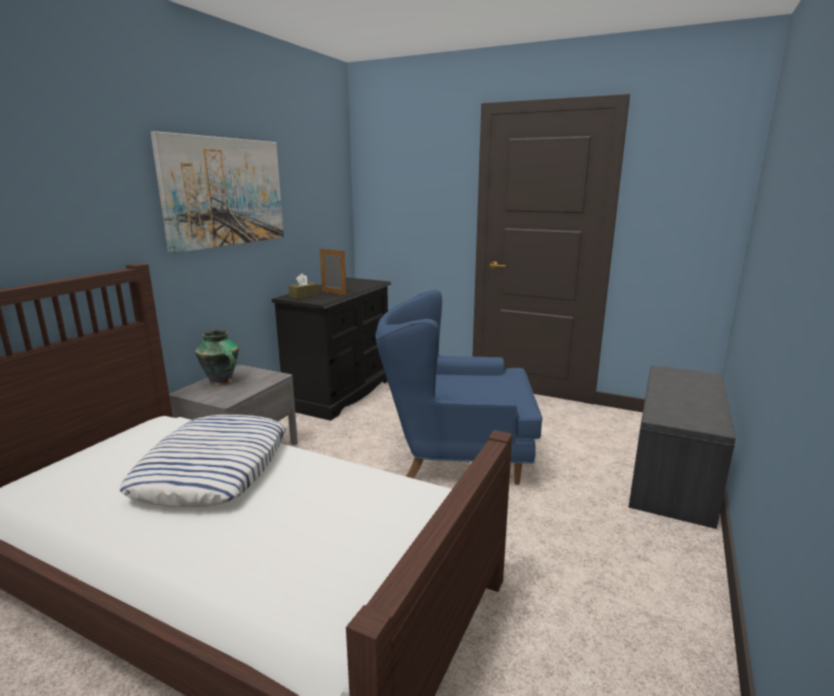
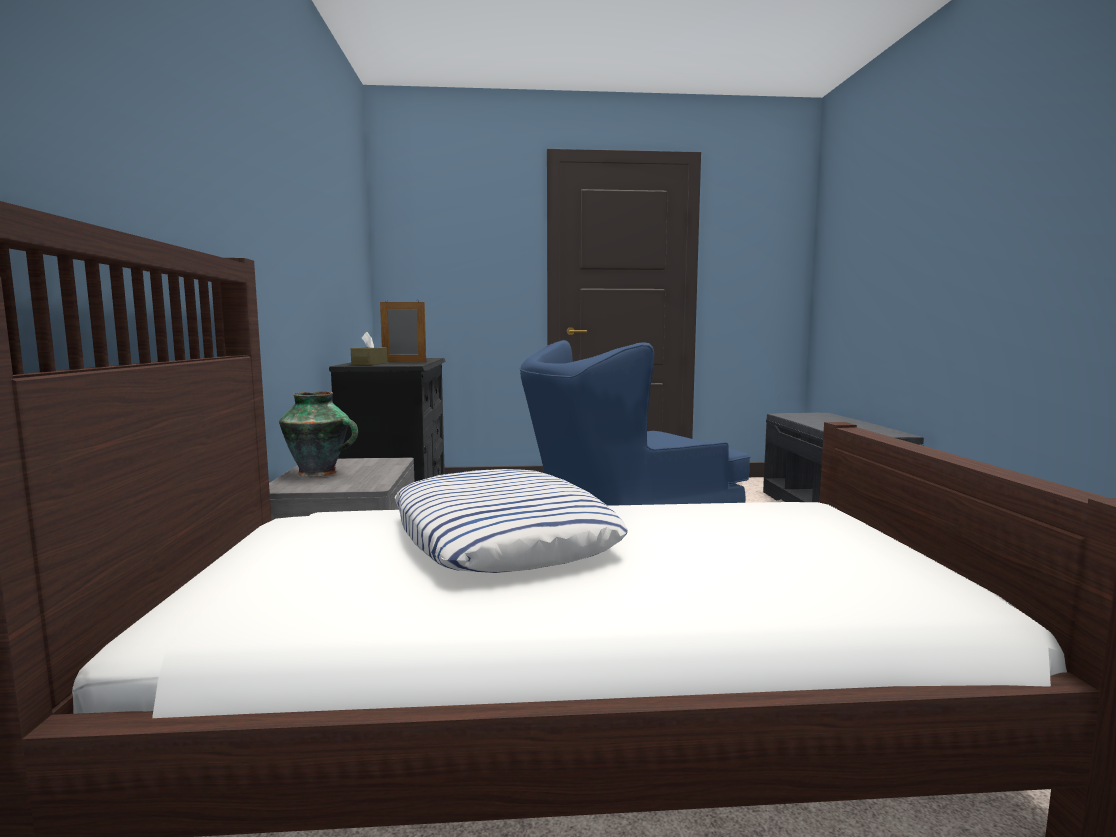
camera: 30 degrees left, 10 degrees down
(224, 192) = (292, 193): picture -> none

